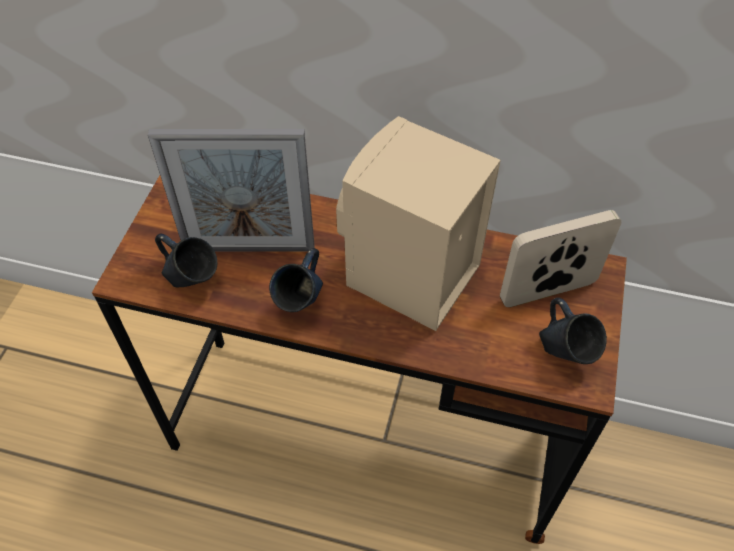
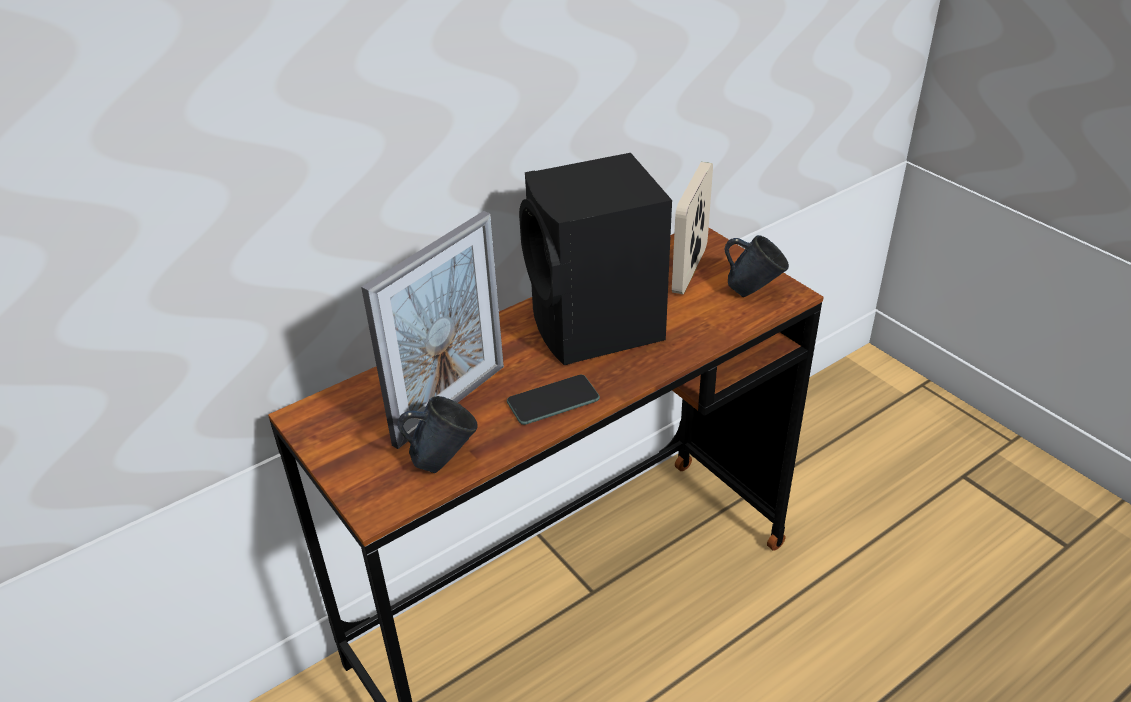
camera: 50 degrees left, 15 degrees down
(302, 304) = (553, 400): blue mug -> phone
(409, 278) = (597, 329): beige speaker -> black speaker

